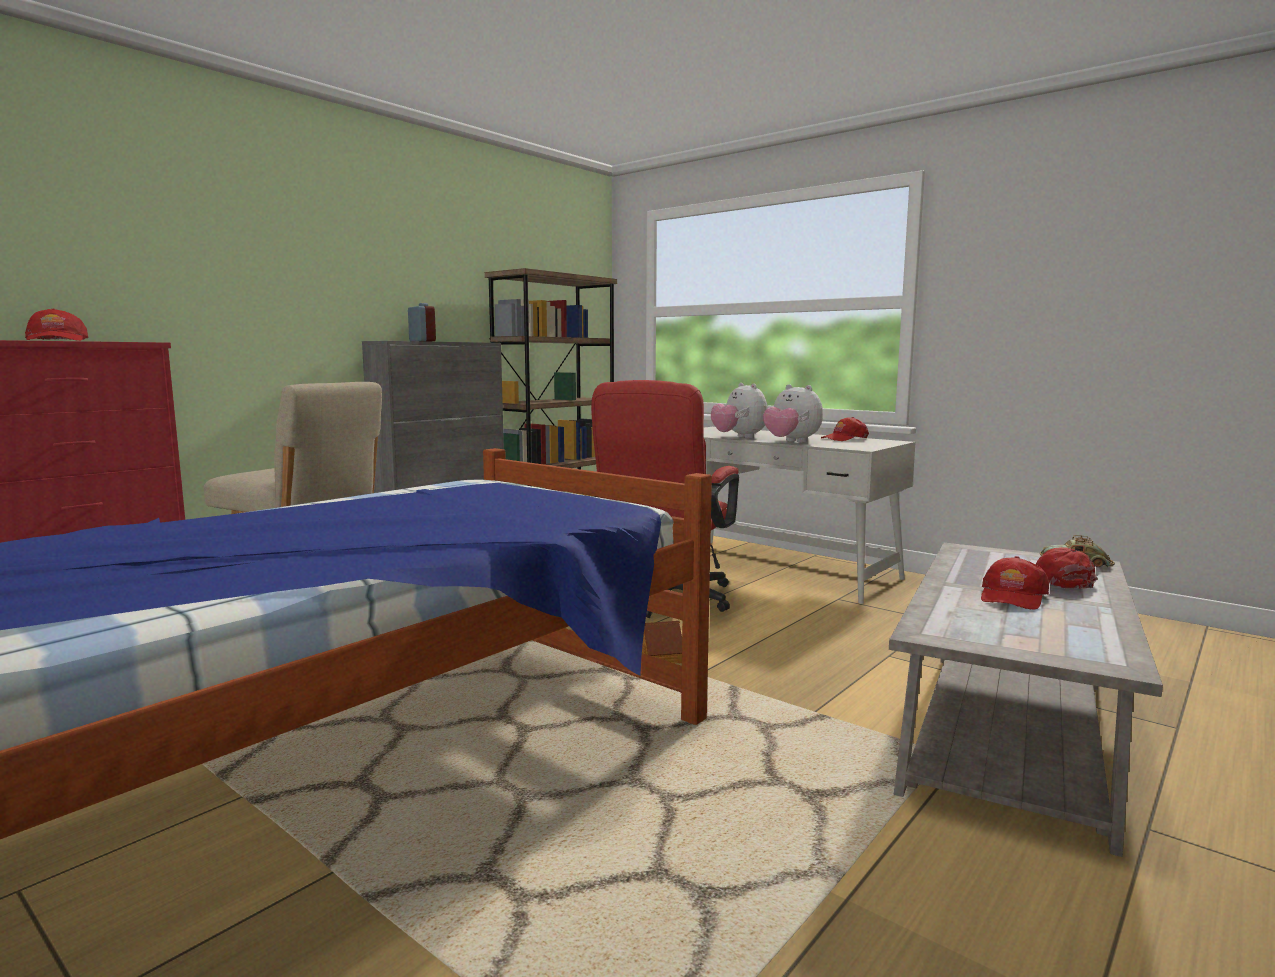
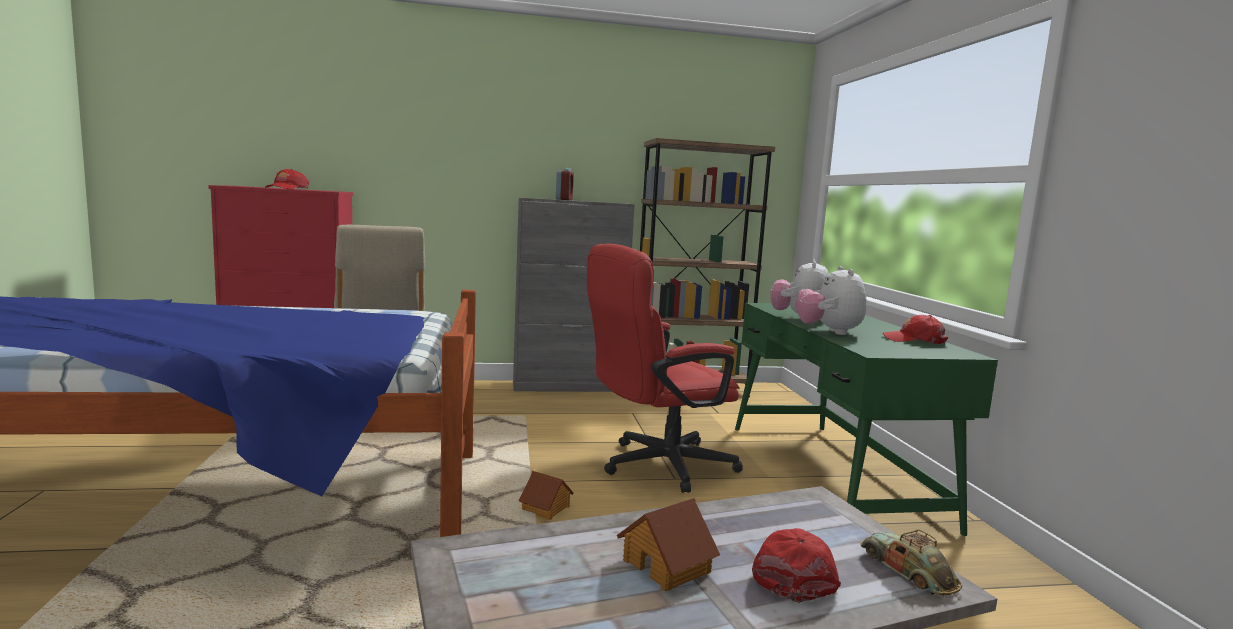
camera: 40 degrees right, 0 degrees up
(775, 568) = (830, 473): white desk -> green desk
(1012, 597) = (667, 565): red cap -> toy house

